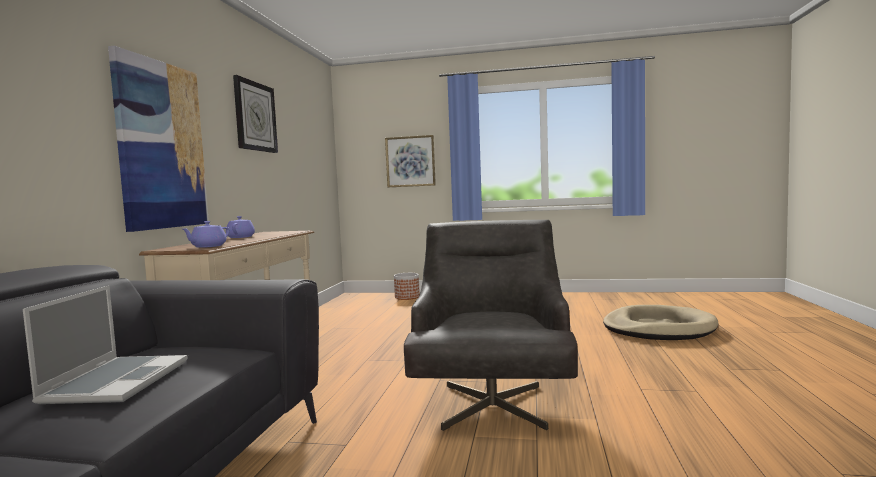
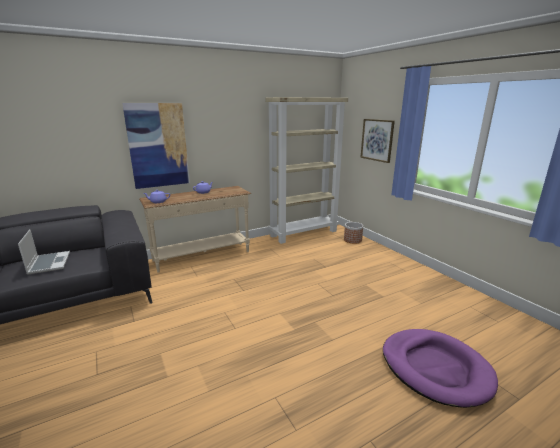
camera: 50 degrees right, 15 degrees up
(117, 381) = (49, 263): laptop -> laptop turned 75 degrees counterclockwise
(255, 116) = (239, 116): wall clock -> none
(338, 307) = (304, 233): none -> beige bookcase
(492, 398) = (211, 340): grey armchair -> none
(658, 328) = (435, 368): beige dog bed -> purple dog bed

